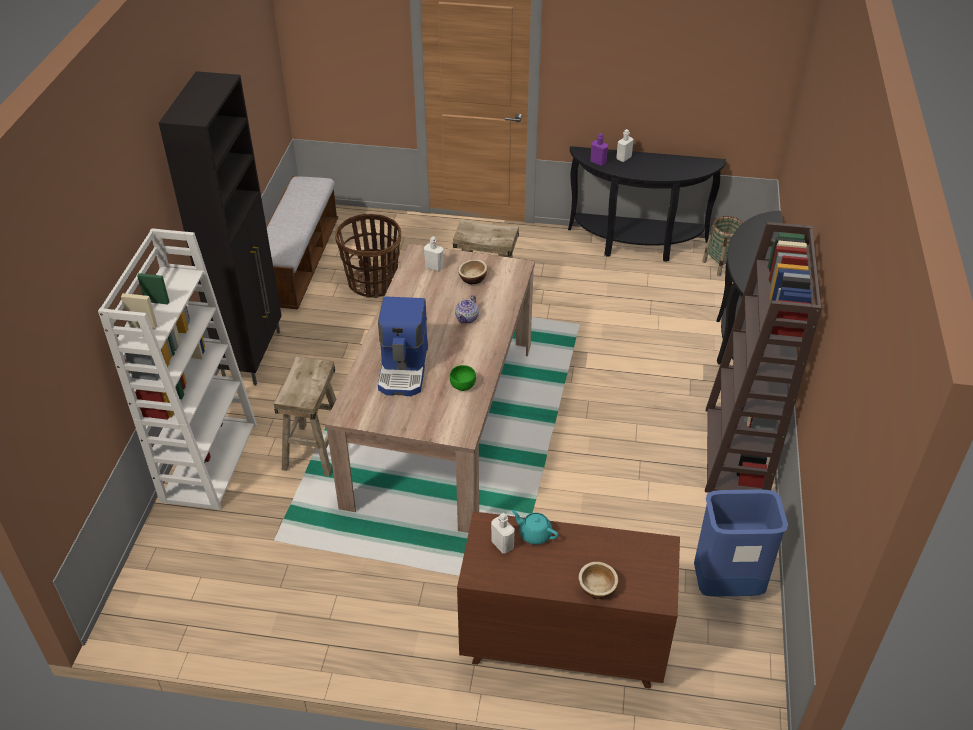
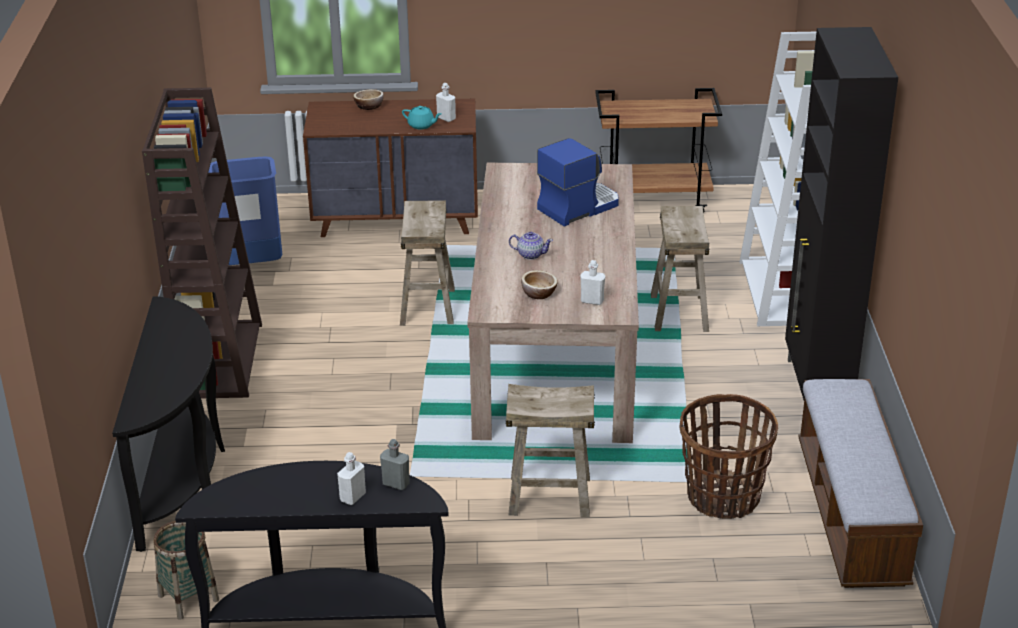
camera: 170 degrees right, 10 degrees down
(251, 631) = (654, 201): none -> brown cart
(404, 369) = (578, 207): coffee machine -> coffee machine turned 60 degrees clockwise
(462, 385) = (513, 201): green bowl -> none
(467, 318) = (530, 254): teapot -> teapot turned 90 degrees clockwise
(545, 493) = (427, 306): none -> beige stool
(598, 162) = (396, 484): purple bottle -> grey bottle

